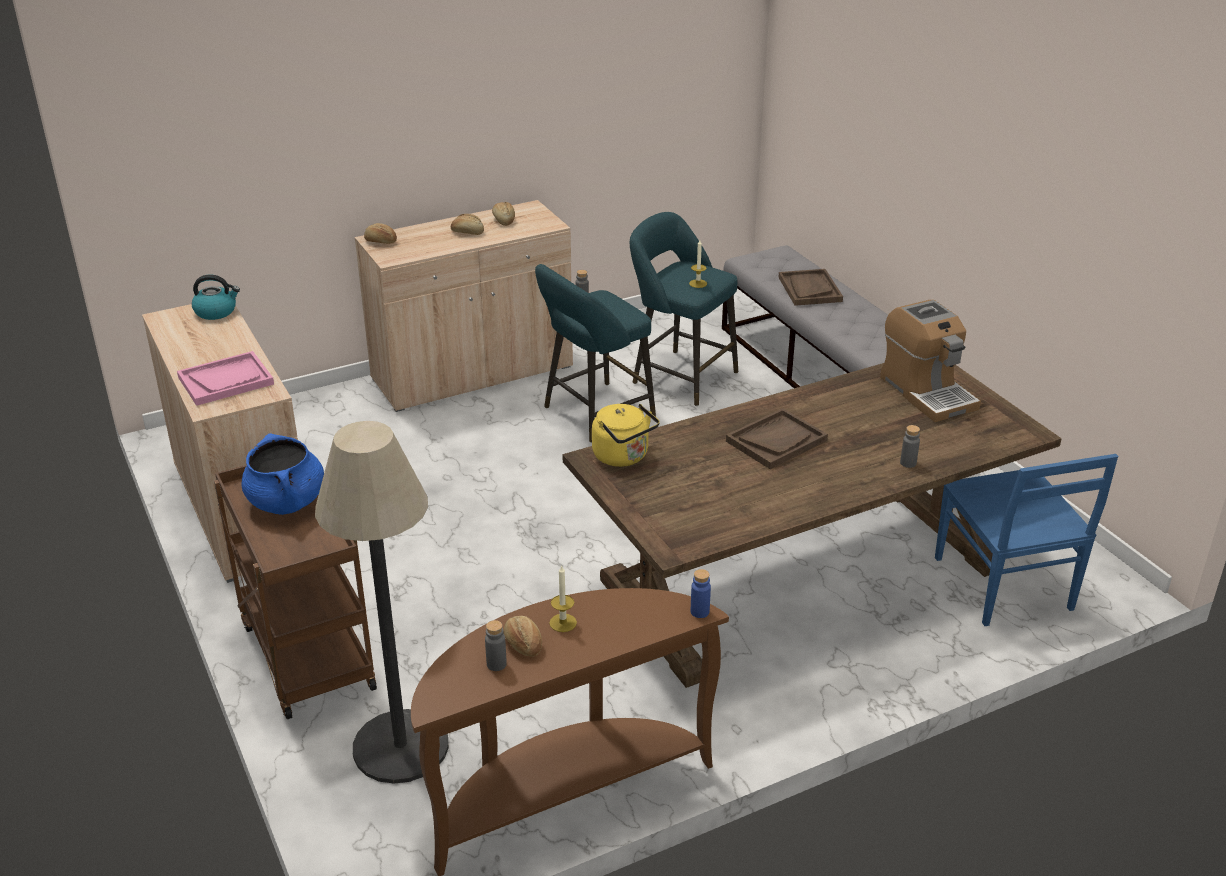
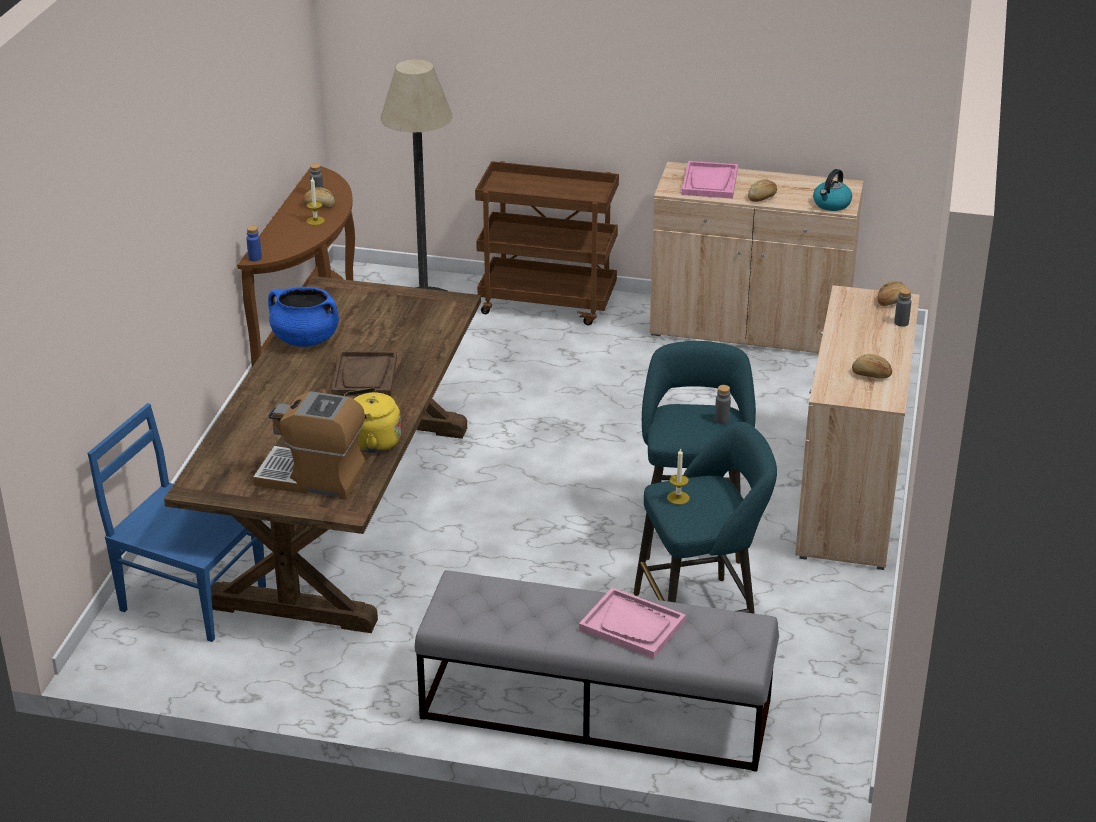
camera: 130 degrees right, 0 degrees up
(287, 502) = (564, 195): blue cooking pot -> blue cooking pot (305, 339)
(467, 232) = (863, 347): bread -> bread (762, 197)
(623, 457) = (441, 313): yellow kettle -> yellow kettle (370, 442)
(809, 289) = (632, 625): brown tray -> pink tray
(908, 463) = (255, 412): grey bottle -> grey bottle (901, 323)

